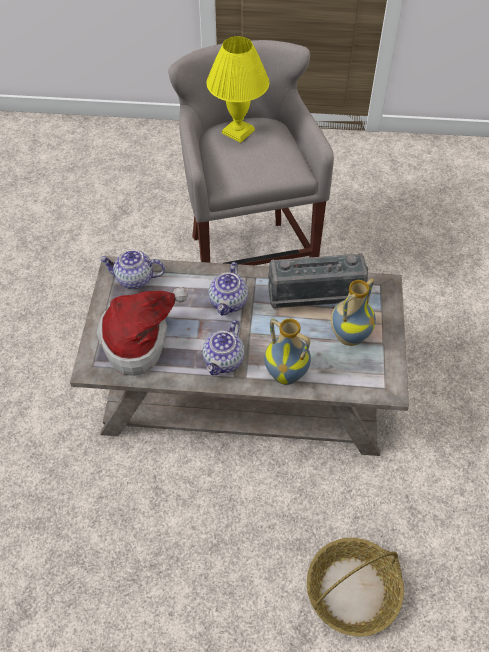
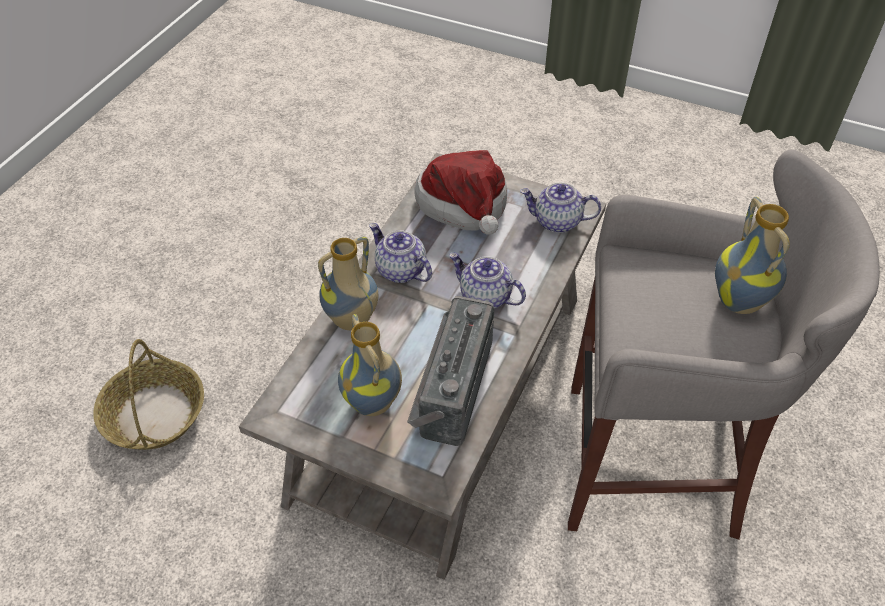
camera: 110 degrees right, 5 degrees down
(134, 279) = (557, 222): teapot -> teapot turned 105 degrees counterclockwise
(238, 131) = (741, 301): yellow table lamp -> vase

